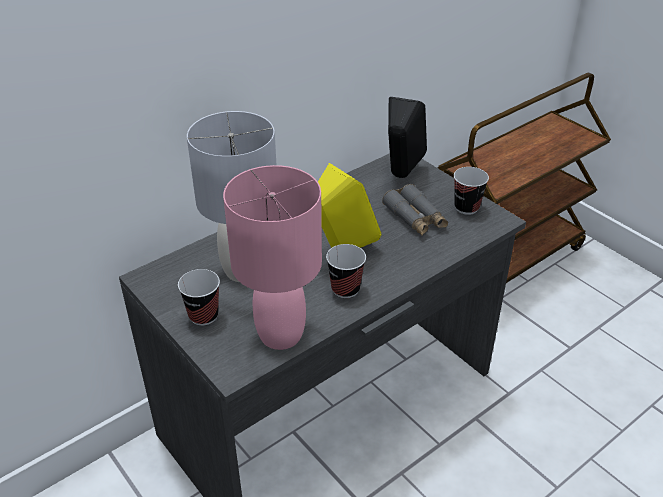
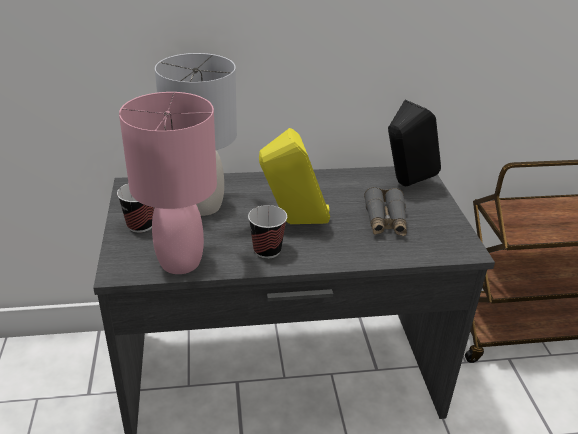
camera: 30 degrees right, 5 degrees down
(466, 207) = (444, 229): cup -> none

